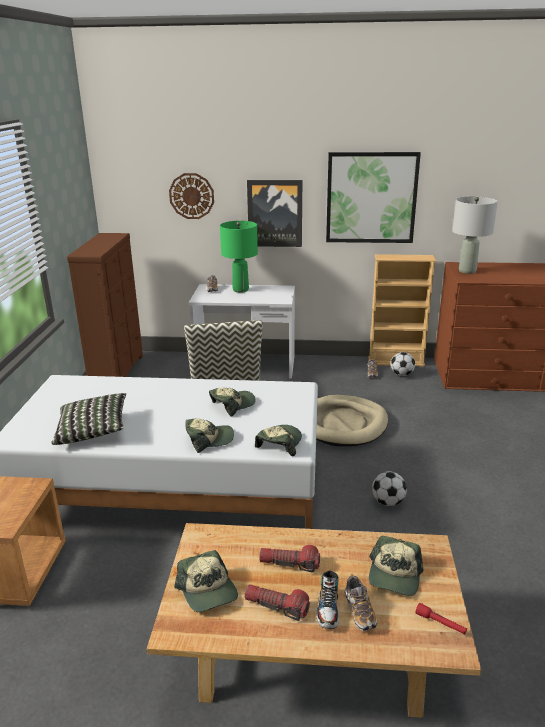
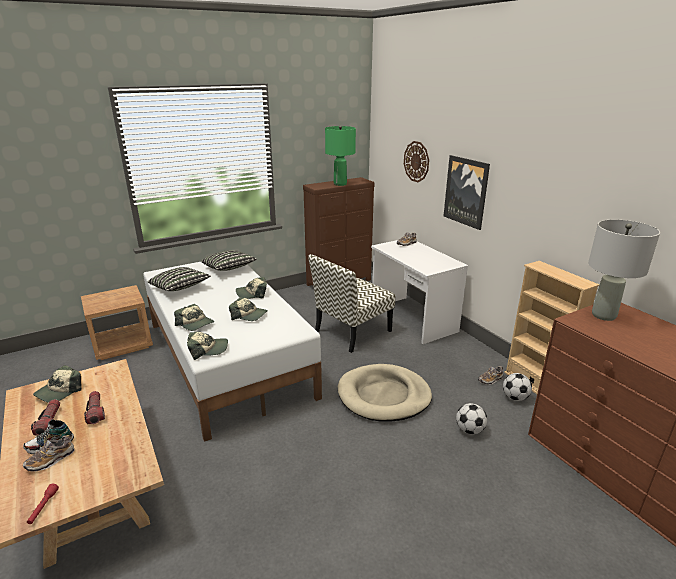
camera: 55 degrees right, 0 degrees up
(89, 388) = (229, 269): none -> pillow
(240, 290) = (422, 251): green table lamp -> green table lamp (340, 184)
(371, 198) = (546, 197): picture -> none
(388, 502) = (291, 461): football -> football (469, 430)
(394, 575) = (97, 465): cap -> cap (252, 293)

